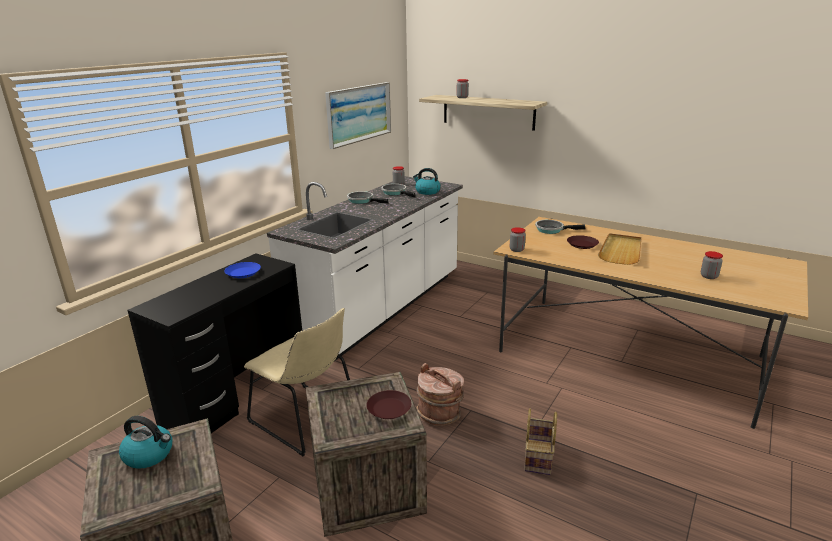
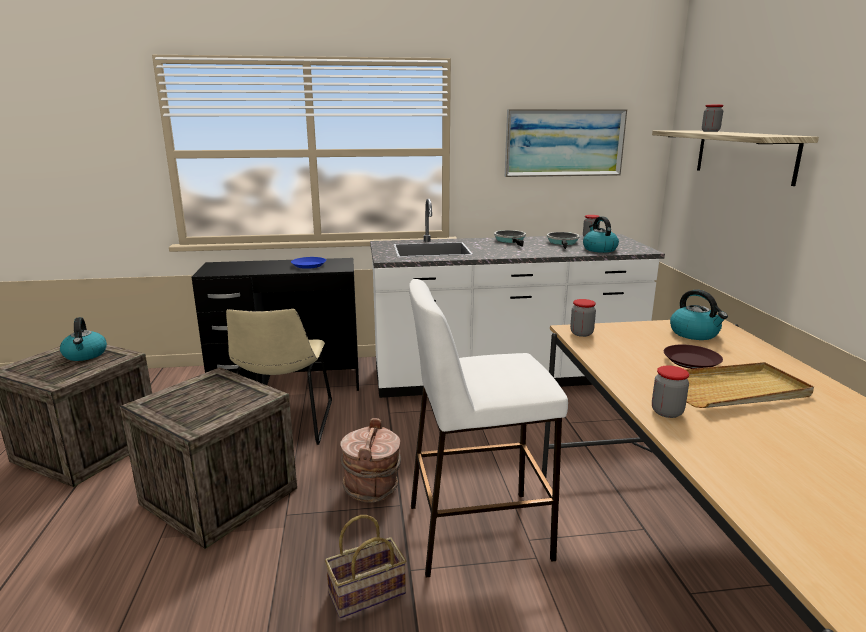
camera: 50 degrees right, 5 degrees down
(388, 408) = (215, 410): brown plate -> none
(523, 395) = (477, 531): none -> white stool
(551, 230) = (695, 334): frying pan -> kettle
(709, 276) = (814, 488): jar -> jar (667, 412)

